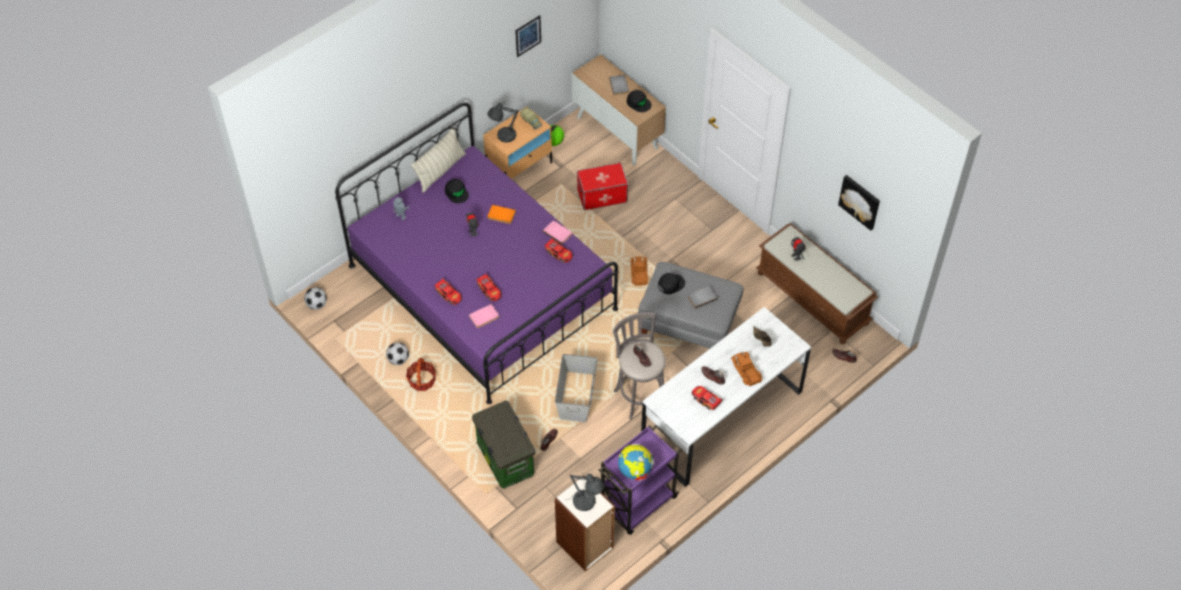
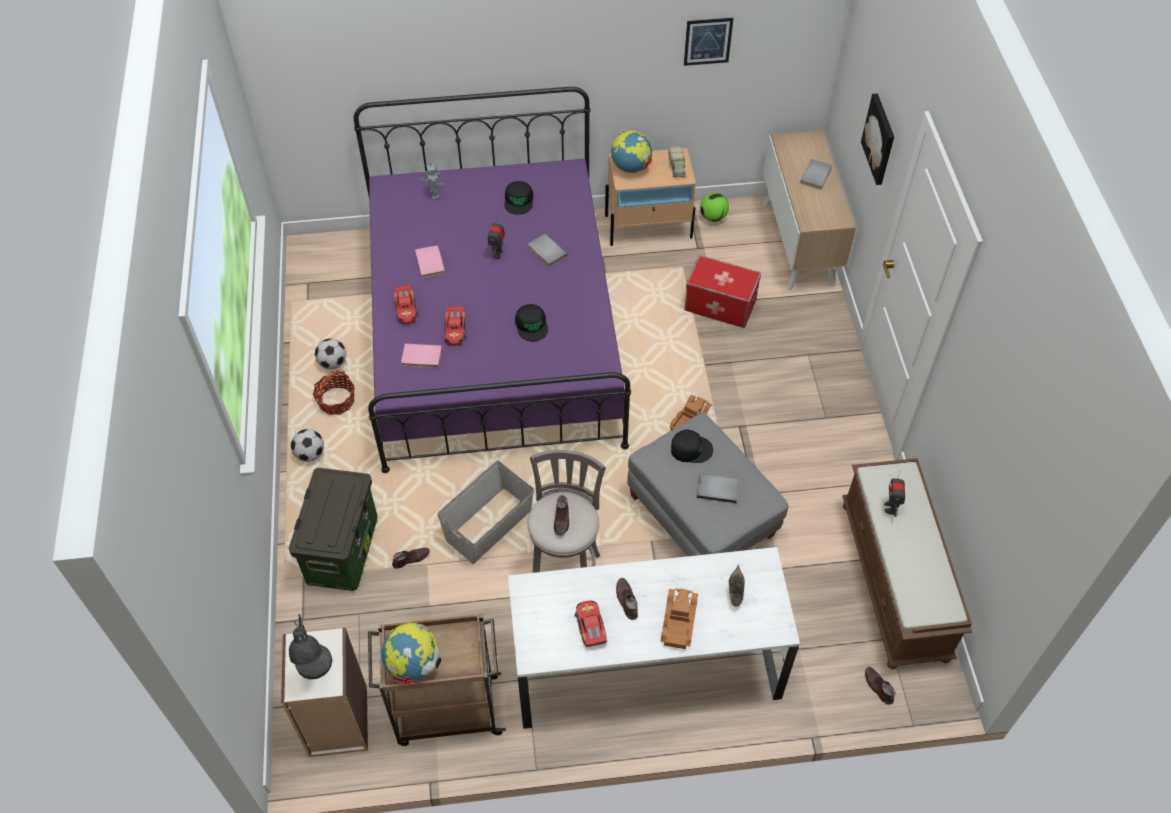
camera: 35 degrees right, 0 degrees up
(317, 304) = (306, 256): football -> football (310, 454)
(440, 170) = (523, 168): pillow -> none
(501, 216) = (546, 252): orange book -> grey book
(504, 136) = (631, 167): grey table lamp -> globe
(558, 232) = (595, 306): pink book -> pink book (431, 262)
(559, 253) = (575, 332): toy car -> none
(637, 504) = (446, 711): purple cart -> brown cart
(638, 103) = (824, 206): black cap -> black cap (531, 325)
(860, 201) = (1002, 471): picture -> picture (880, 139)

